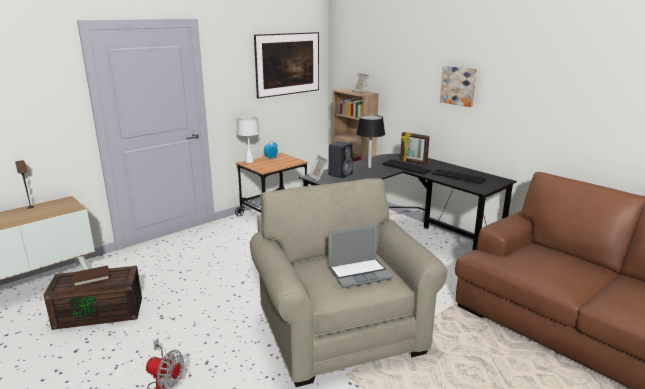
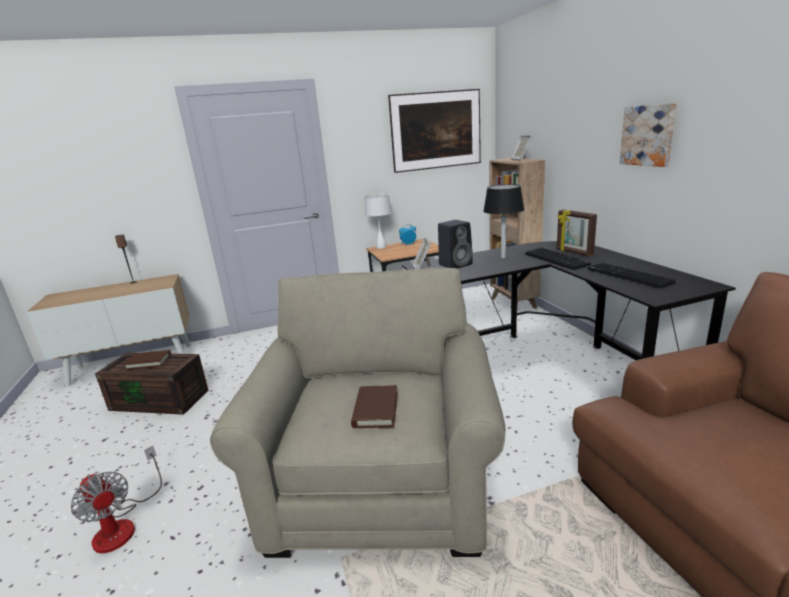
camera: 25 degrees right, 0 degrees up
(359, 273) = (375, 409): laptop -> brown book

